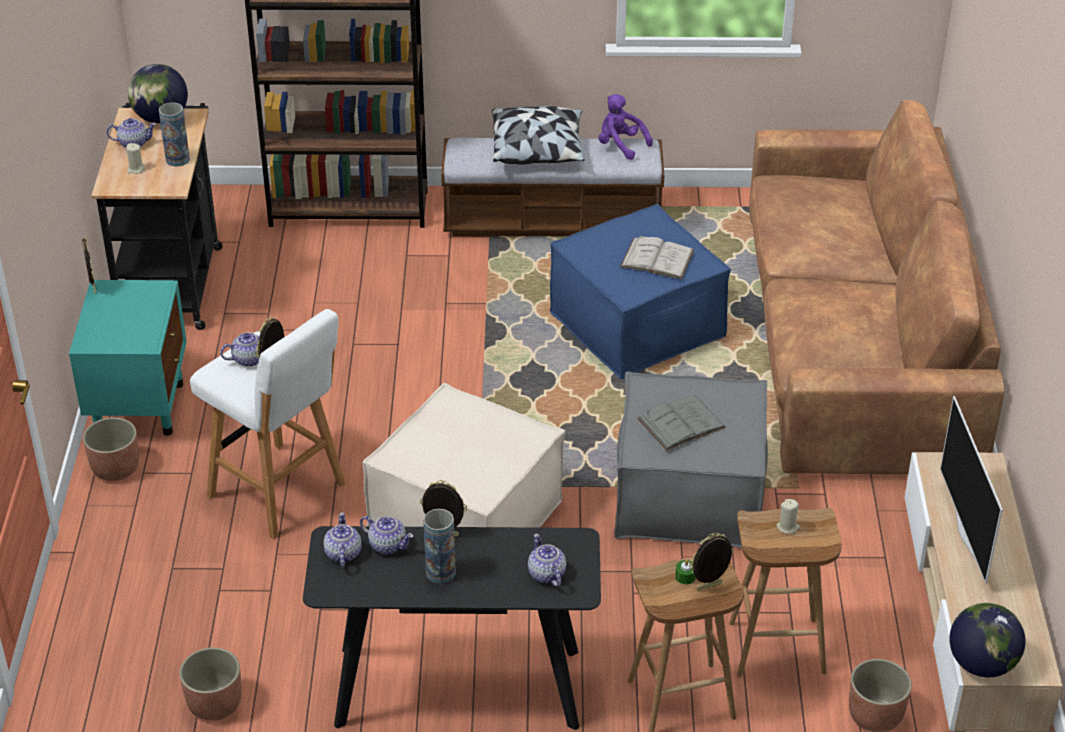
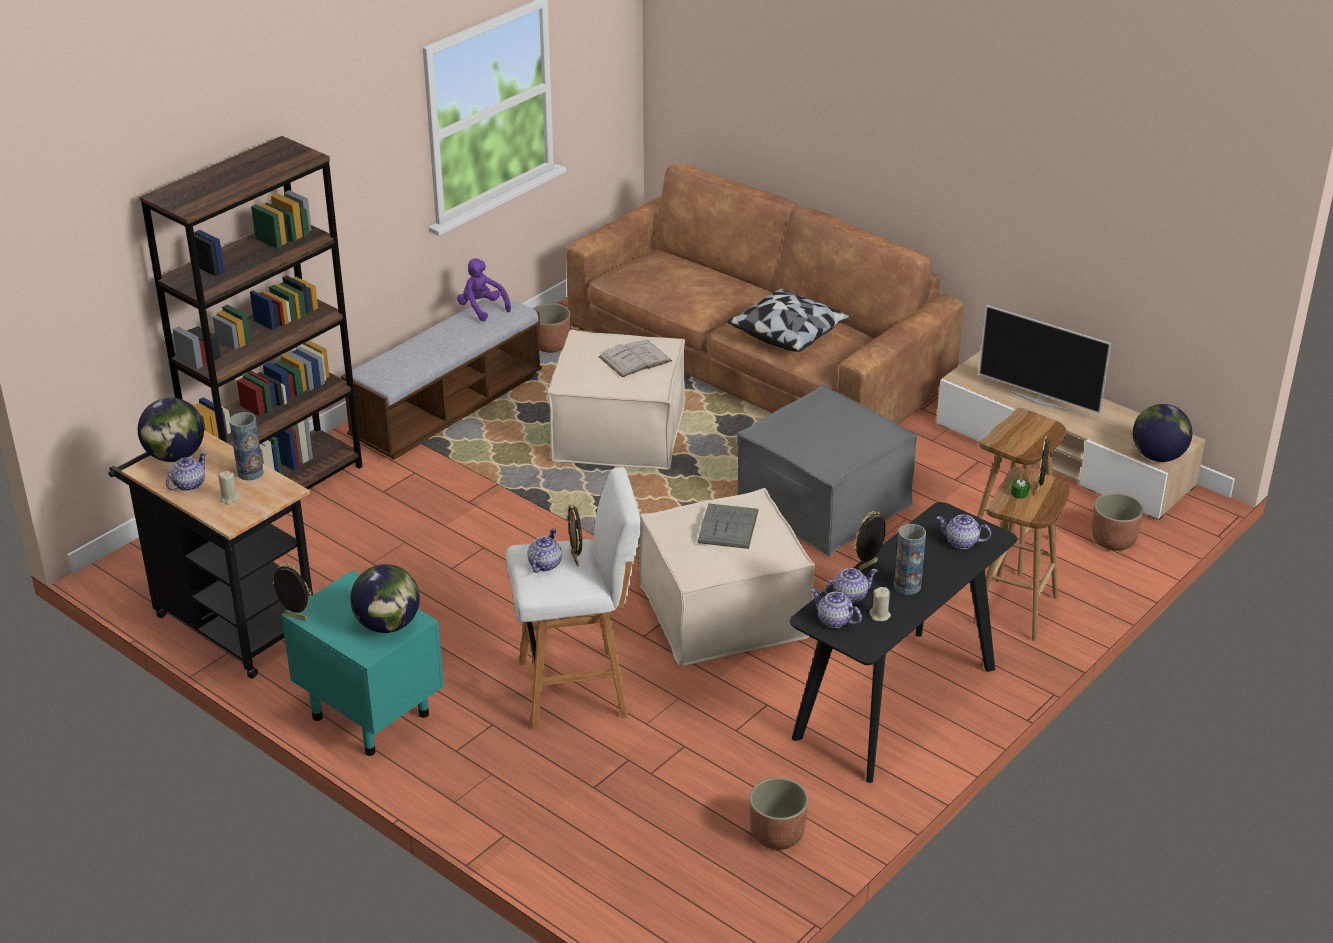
camera: 50 degrees left, 5 degrees down
(116, 468) = (430, 763): planter -> planter (551, 345)
(129, 334) = (388, 625): none -> globe
(538, 149) = (429, 343): pillow -> pillow (788, 333)
(620, 145) = (482, 309): purple plush toy -> purple plush toy turned 60 degrees clockwise
(637, 324) = (619, 433): blue ottoman -> beige ottoman
(681, 423) = (824, 437): grey book -> grey book (728, 526)
(788, 527) = (1017, 432): beige candle -> beige candle (880, 615)

